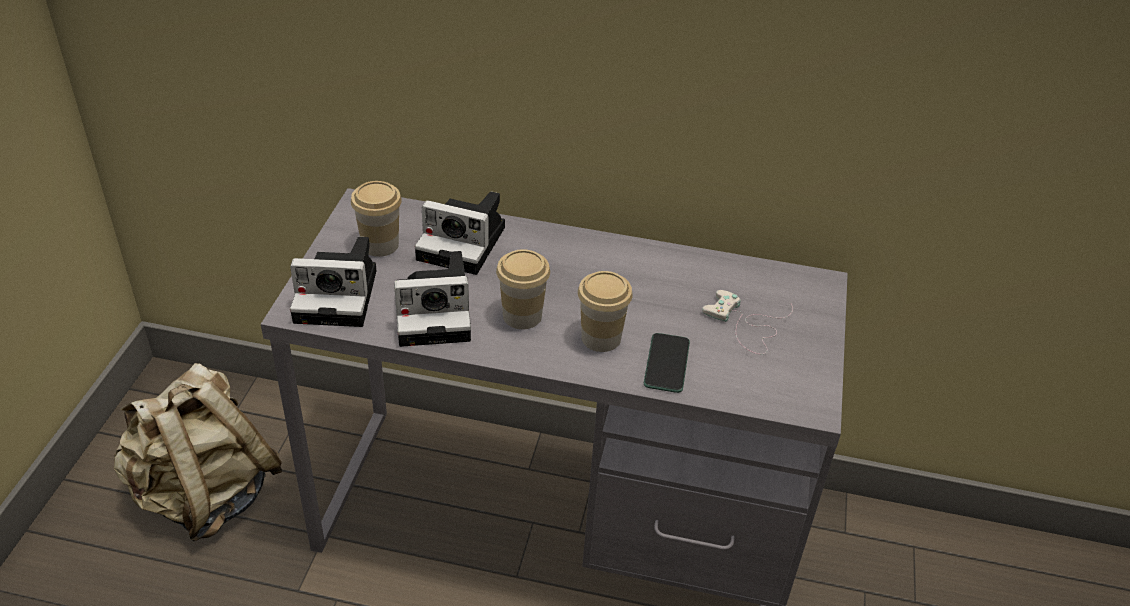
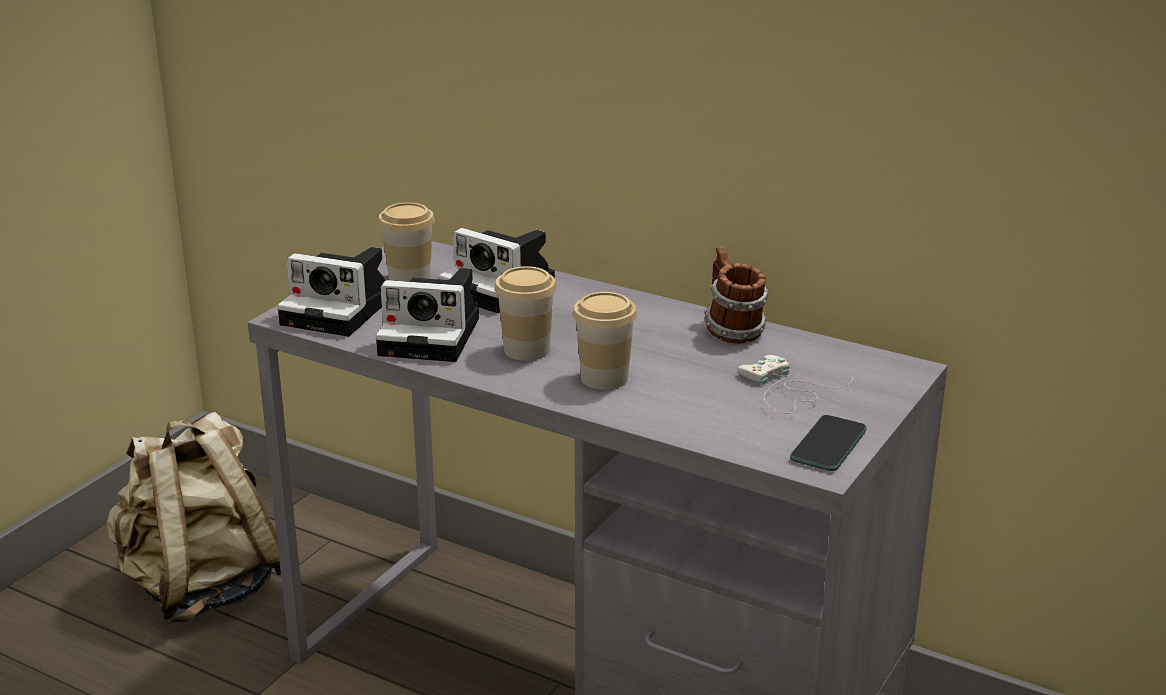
camera: 20 degrees right, 15 degrees down
(666, 364) = (667, 408): phone -> phone (828, 445)
(673, 263) = (731, 331): none -> mug

